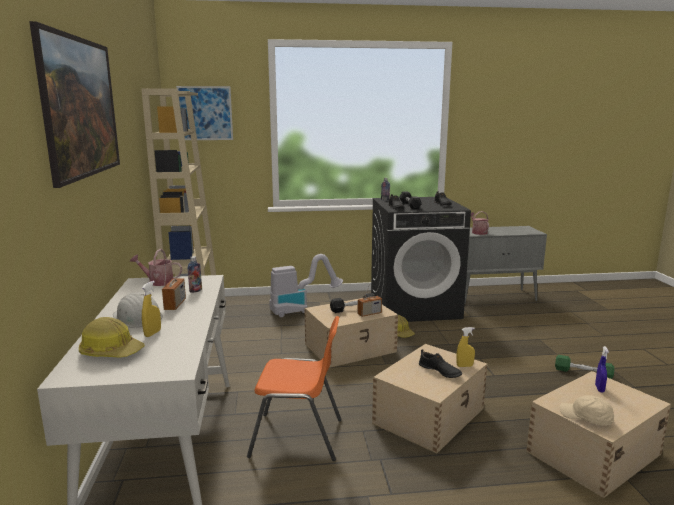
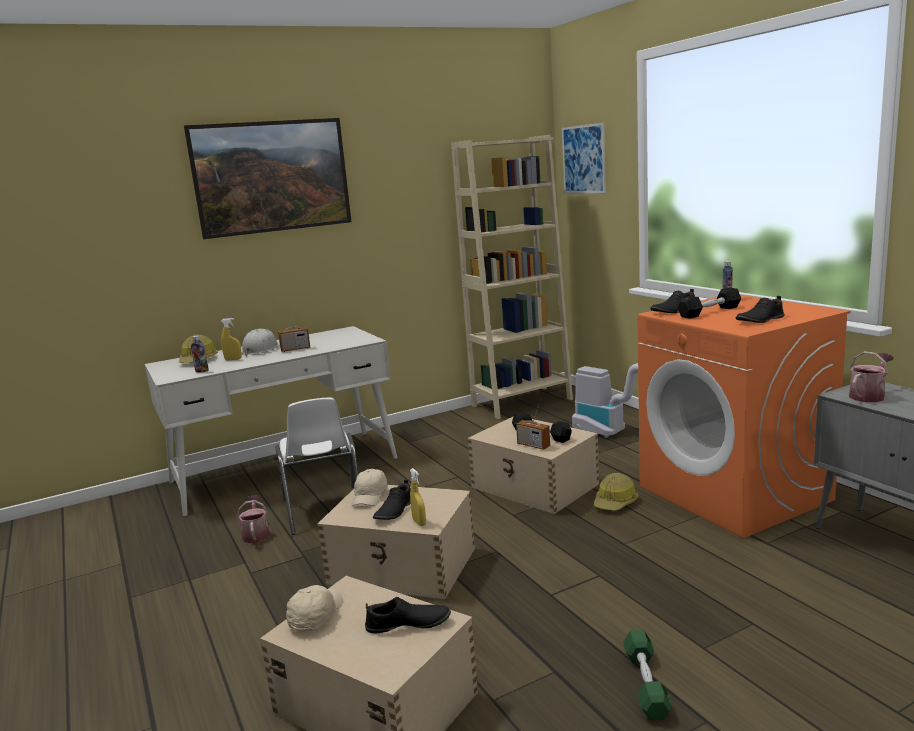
camera: 70 degrees right, 0 degrees up
(158, 282) = (348, 333): watering can -> watering can (256, 534)
(195, 290) = (333, 345): bottle -> bottle (202, 371)
(298, 437) = (323, 510): orange chair -> white chair
(406, 376) = (370, 496): none -> beige cap
(415, 307) = (735, 493): black washing machine -> orange washing machine
(599, 389) = (408, 624): blue spray bottle -> black shoe

